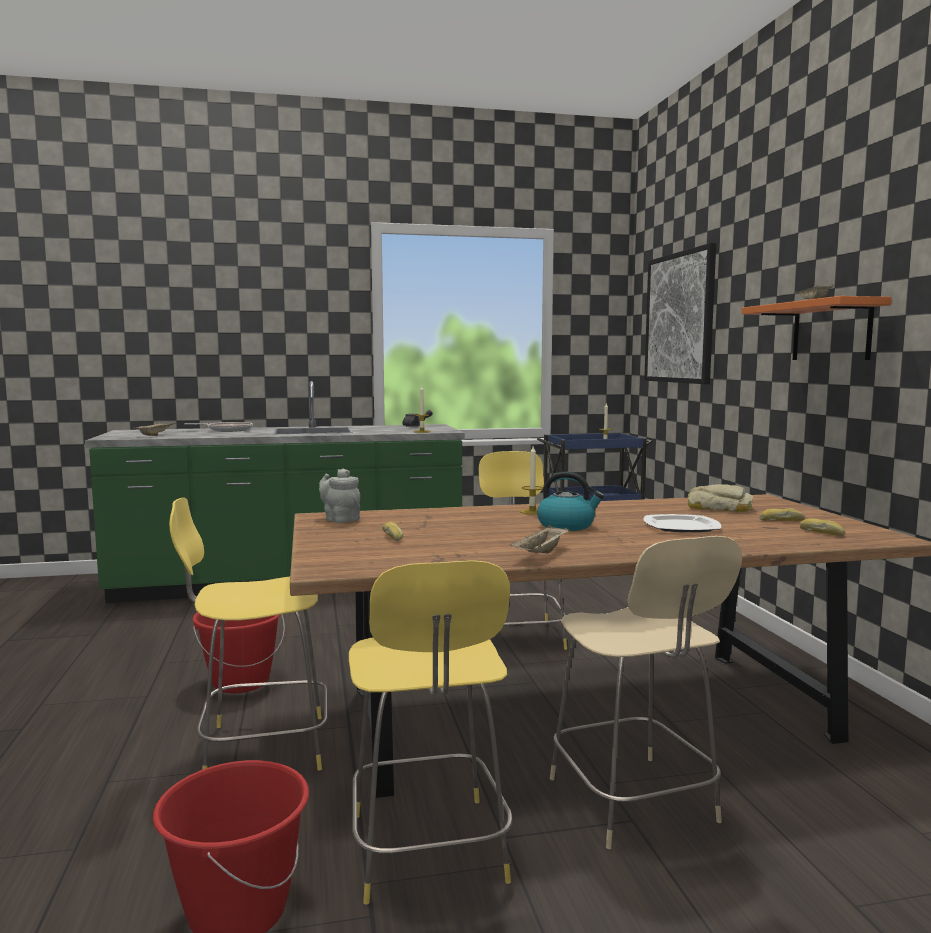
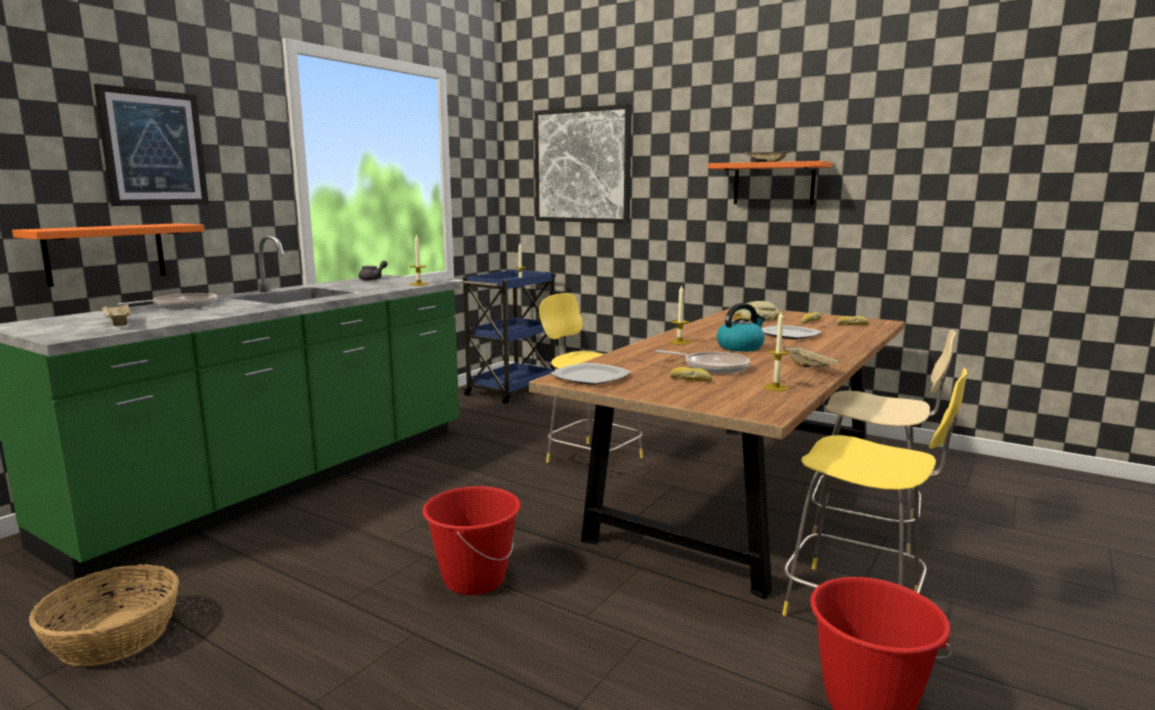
camera: 45 degrees left, 5 degrees up
(61, 634) = (113, 636): none -> basket
(212, 390) = (105, 253): none -> orange shelf
(253, 315) = (153, 148): none -> picture
(260, 747) = (621, 613): yellow stool -> none
(340, 519) = (591, 377): grey teapot -> plate
(426, 558) = (776, 387): none -> candle
(457, 533) = (712, 367): none -> frying pan

